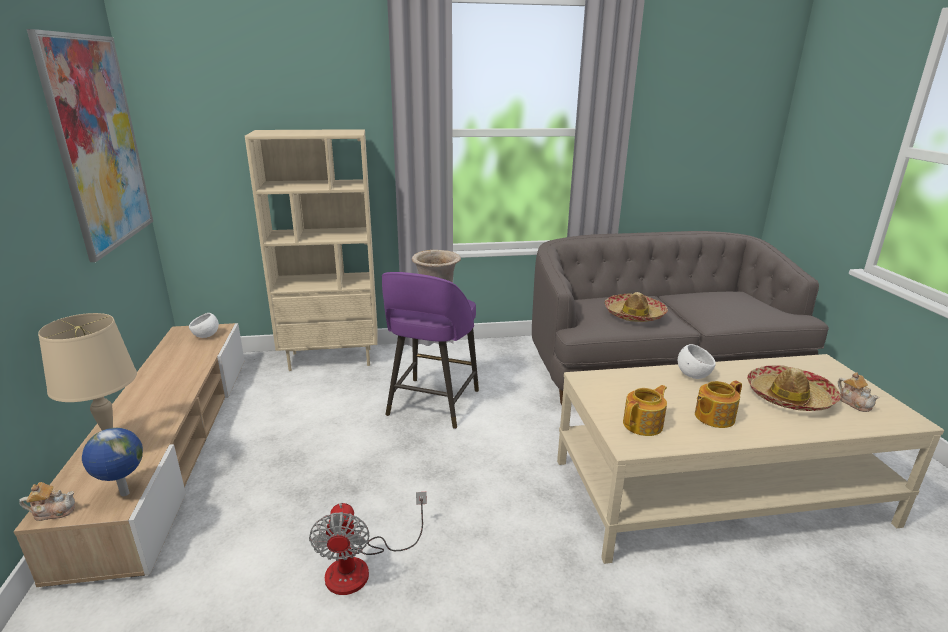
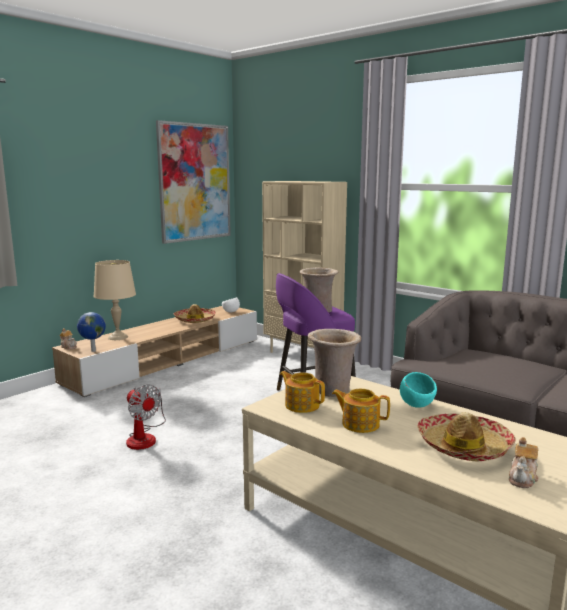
camera: 50 degrees right, 10 degrees down
(361, 567) = (145, 437): fan -> fan turned 90 degrees counterclockwise
(622, 393) = (333, 390): none -> beige vase
(634, 315) = (487, 367): hat -> hat (194, 320)
(643, 424) = (301, 405): teapot -> teapot turned 150 degrees counterclockwise
(693, 375) = (417, 405): white bowl -> turquoise bowl

